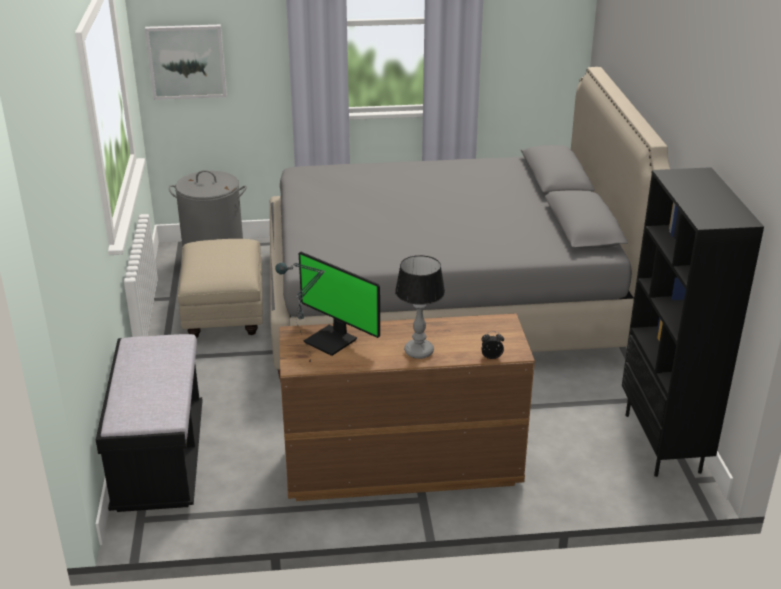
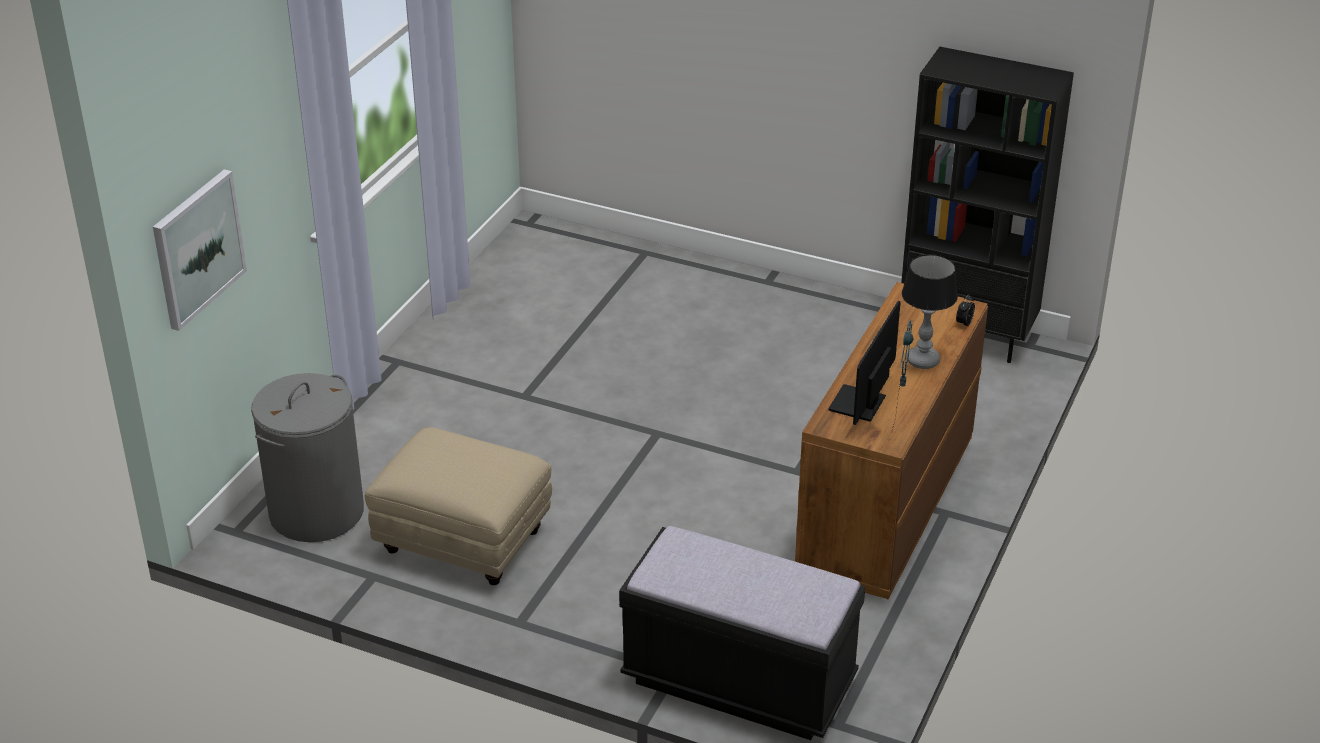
camera: 60 degrees left, 5 degrees up
(332, 340) = (859, 405): monitor -> monitor turned 135 degrees clockwise
(443, 303) = (604, 366): grey bed -> none

